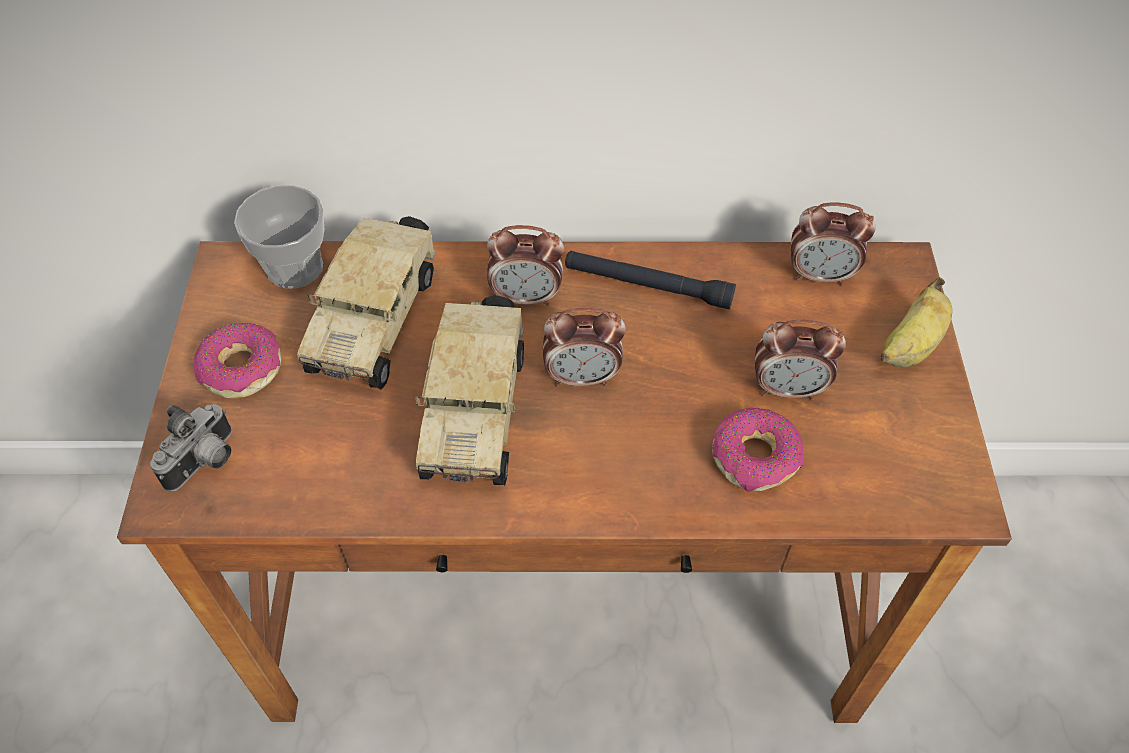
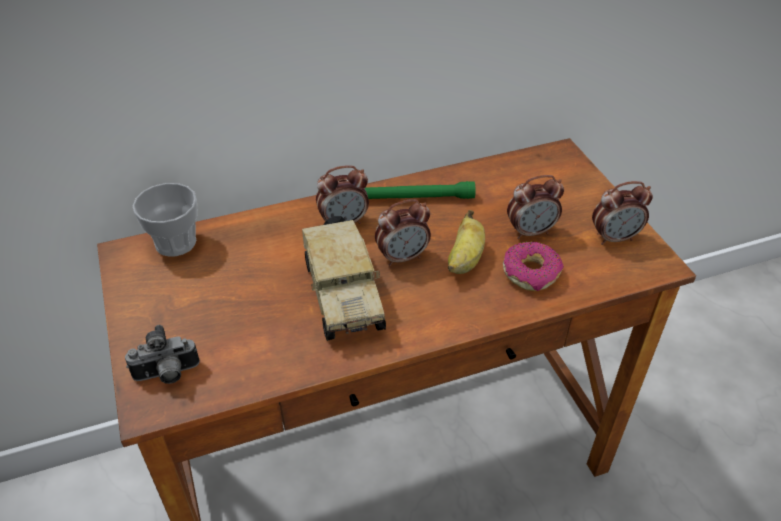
camera: 20 degrees left, 10 degrees down
(205, 463) = (167, 375): camera -> camera turned 60 degrees clockwise
(241, 369) = (166, 311): donut -> none
(376, 317) = (248, 258): toy truck -> none
(647, 286) = (417, 198): black flashlight -> green flashlight
(820, 275) = (517, 168): alarm clock -> alarm clock (614, 238)
(910, 346) = (588, 192): banana -> banana (465, 260)

